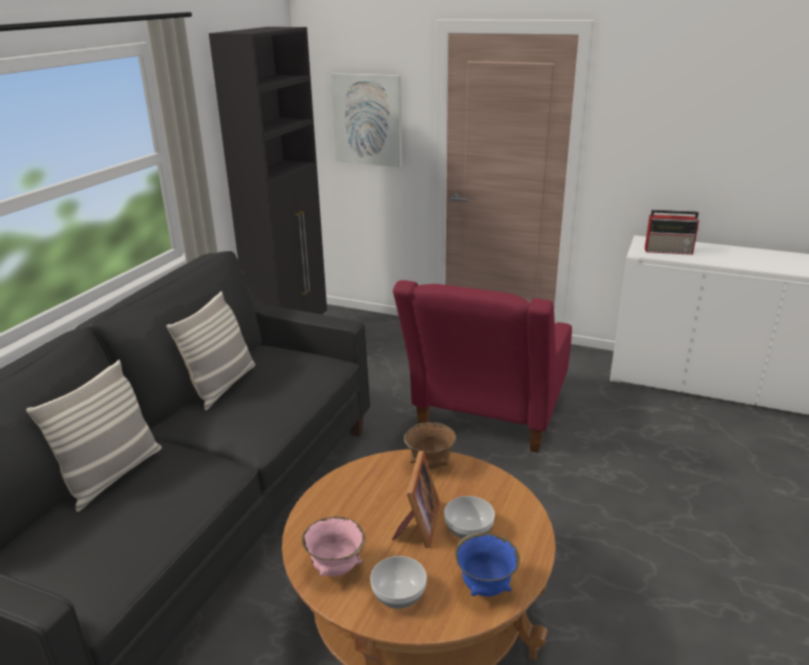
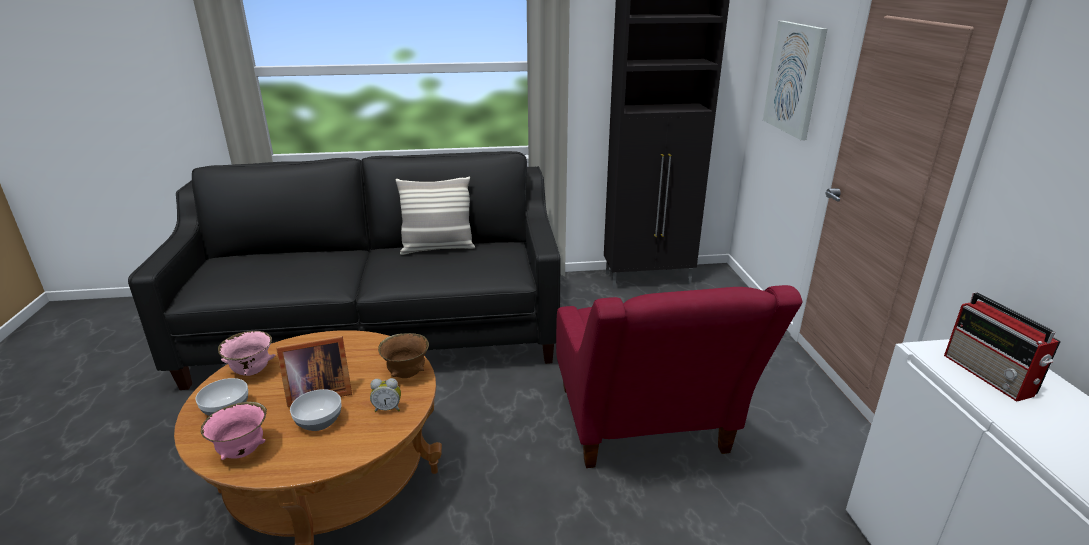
camera: 60 degrees right, 0 degrees up
(112, 475) = (308, 255): pillow -> none
(476, 485) = (388, 408): none -> alarm clock
(485, 587) = (243, 452): blue bowl -> pink bowl
(486, 419) = (645, 430): red armchair -> red armchair turned 90 degrees counterclockwise

